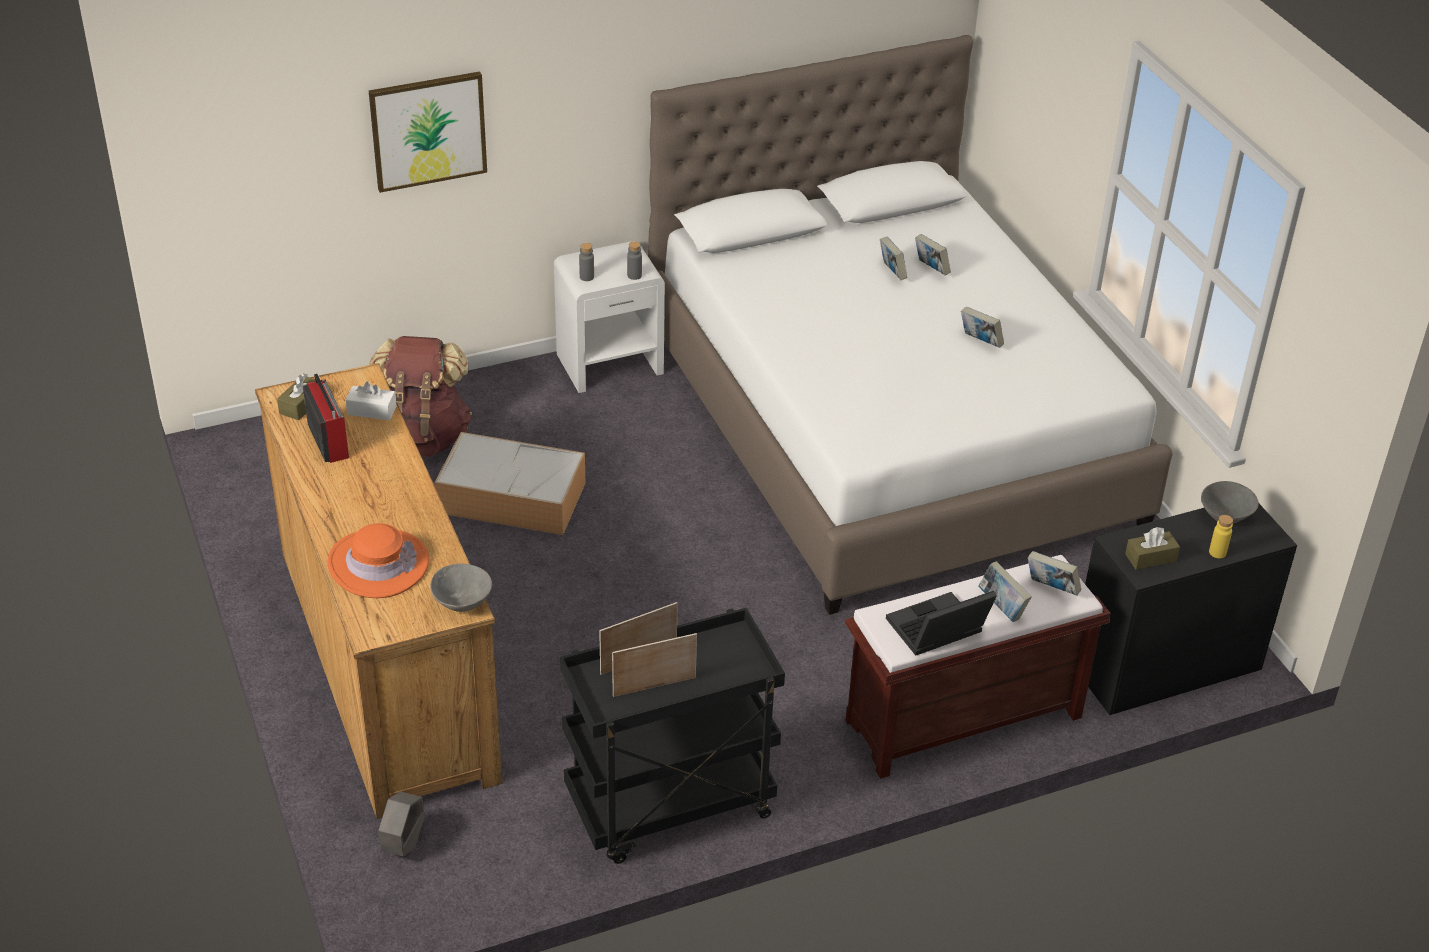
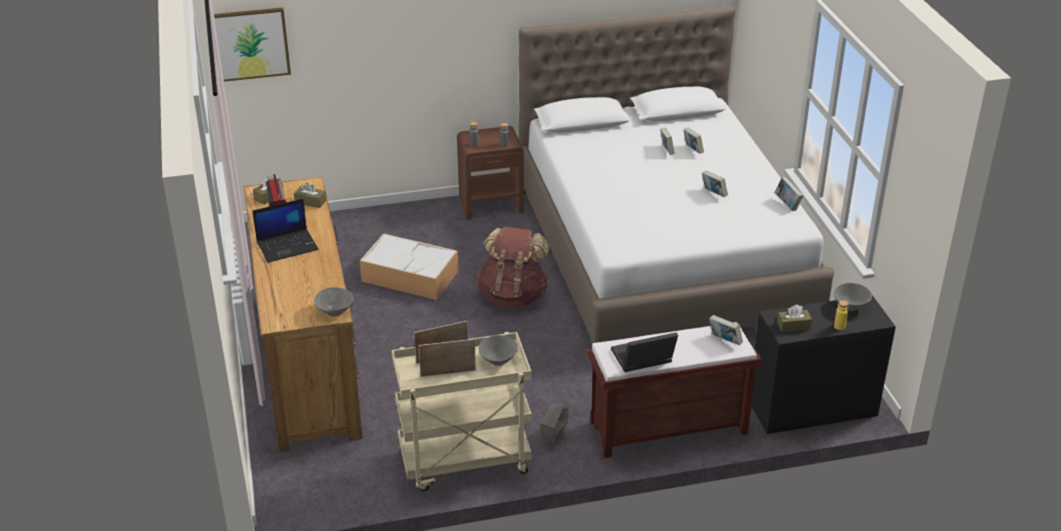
camera: 10 degrees right, 5 degrees down
(356, 492) = (288, 246): none -> laptop
(372, 410) = (310, 202): white tissue box -> brown tissue box
(378, 564) = (290, 286): orange hat -> none
(404, 844) = (292, 467): grey planter -> grey planter (554, 437)
(420, 438) = (362, 238): brown backpack -> brown backpack (513, 296)
(428, 130) = (375, 42): picture -> picture (250, 44)
(610, 363) = (491, 204): white nightstand -> brown nightstand
(669, 808) = (464, 462): black cart -> beige cart
(726, 658) = (498, 360): none -> grey bowl
(1002, 607) = (689, 349): book -> book (787, 204)

